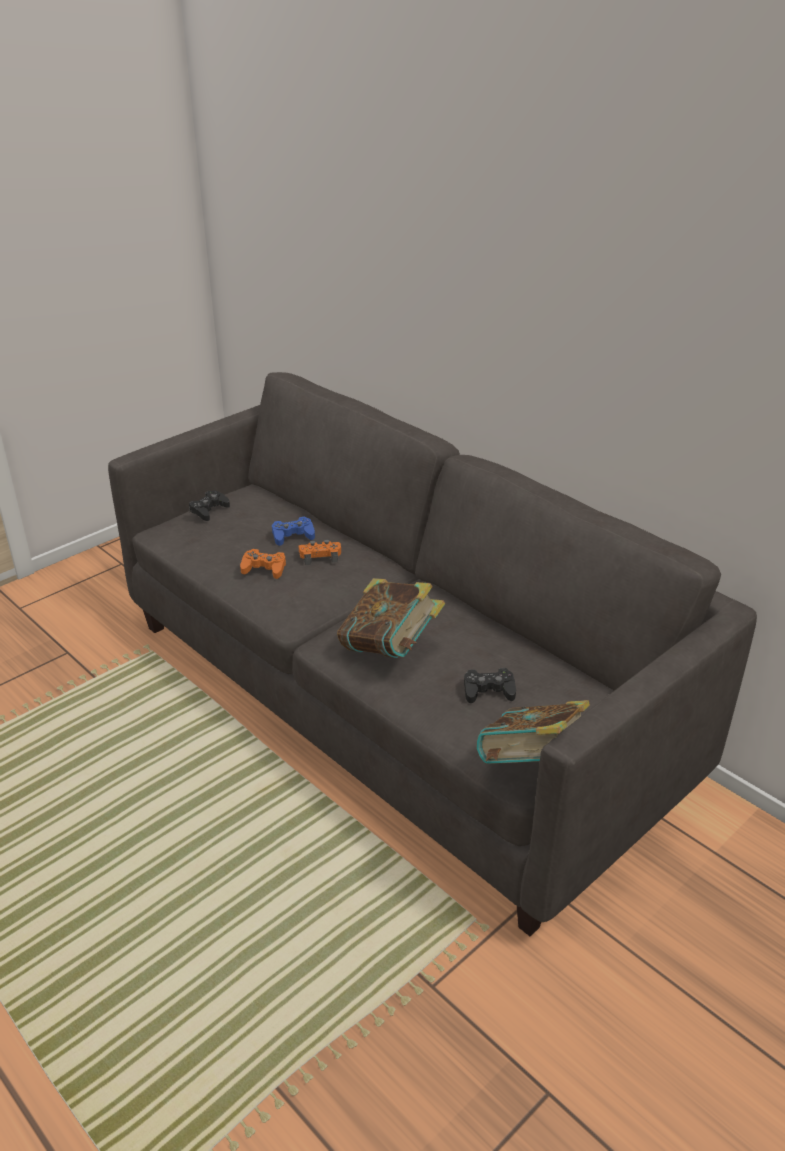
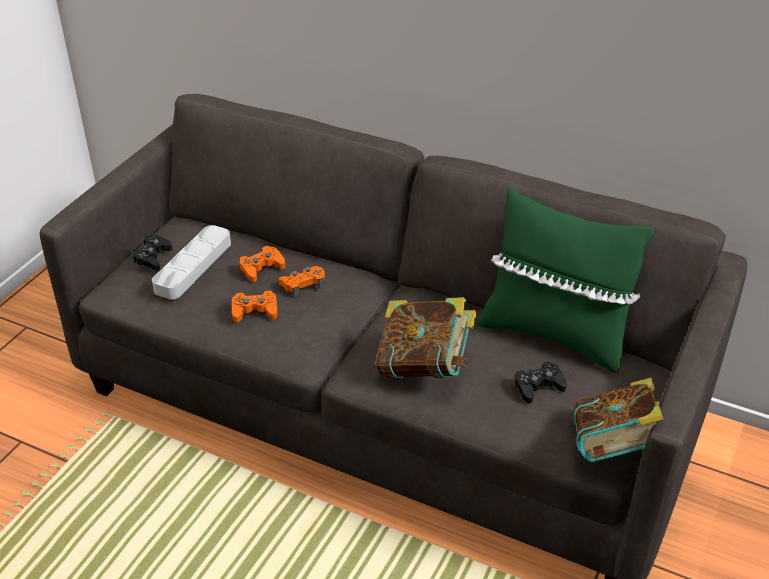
camera: 20 degrees left, 5 degrees up
(236, 523) = (193, 266): none -> grey tray
(293, 535) = (261, 268): blue game controller -> orange game controller
(535, 650) = (554, 335): none -> green pillow

